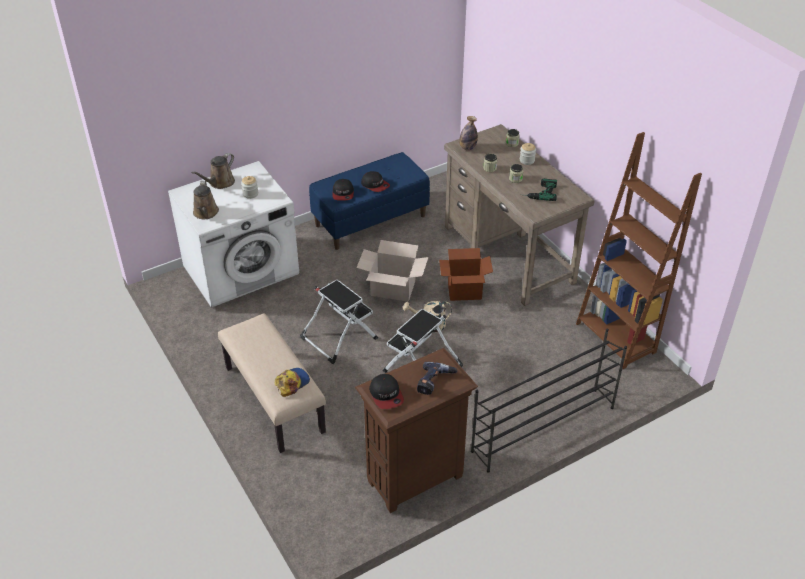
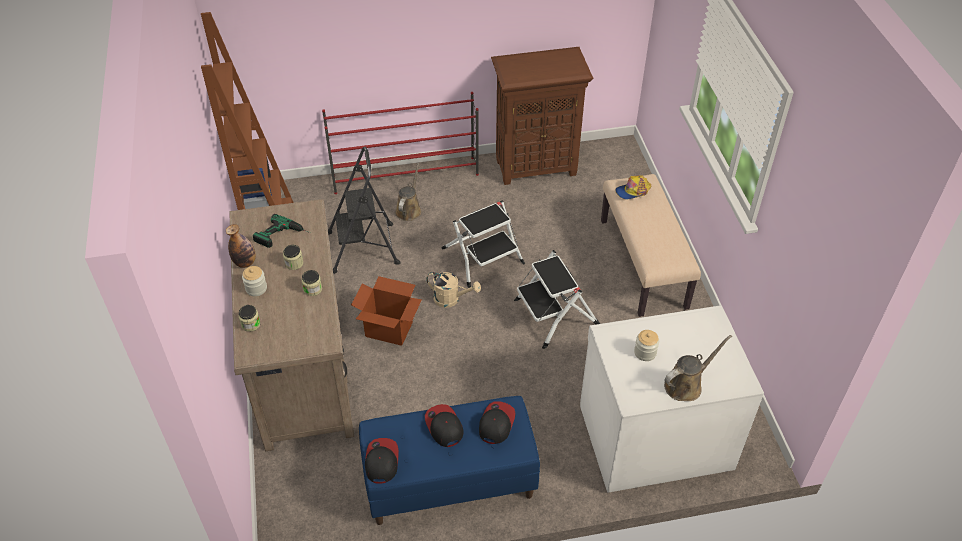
camera: 160 degrees left, 5 degrees up
(205, 213) = (710, 335): brown watering can -> brown watering can (409, 209)
(386, 395) = (569, 64): cap -> cap (381, 461)
(393, 288) = (469, 358): cardboard box -> none
(435, 382) = (525, 63): power drill -> none
(467, 148) = (316, 333): bottle -> bottle (245, 262)
(528, 347) = (365, 247): none -> black step ladder
(542, 429) = (406, 175): black shoe rack -> red shoe rack

